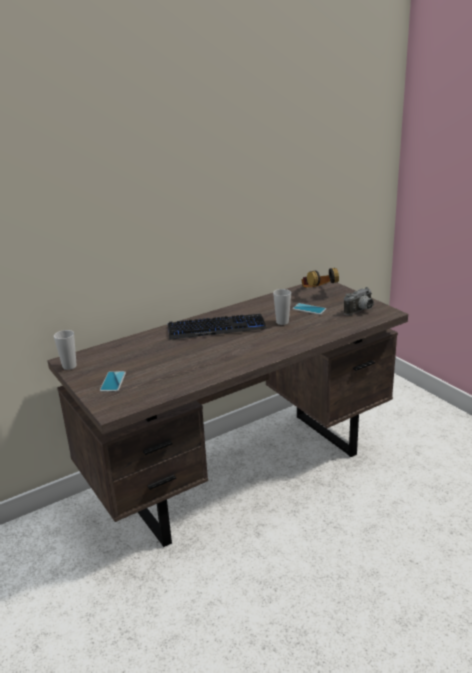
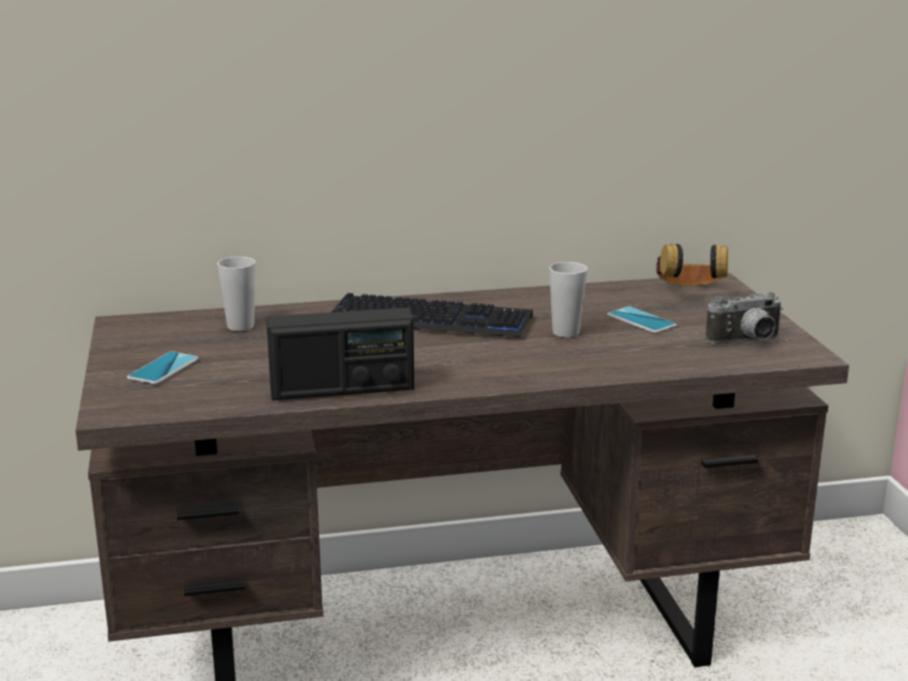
camera: 20 degrees right, 5 degrees down
(69, 366) = (119, 332): cup -> cup (240, 327)
(209, 373) = (342, 389): none -> radio

